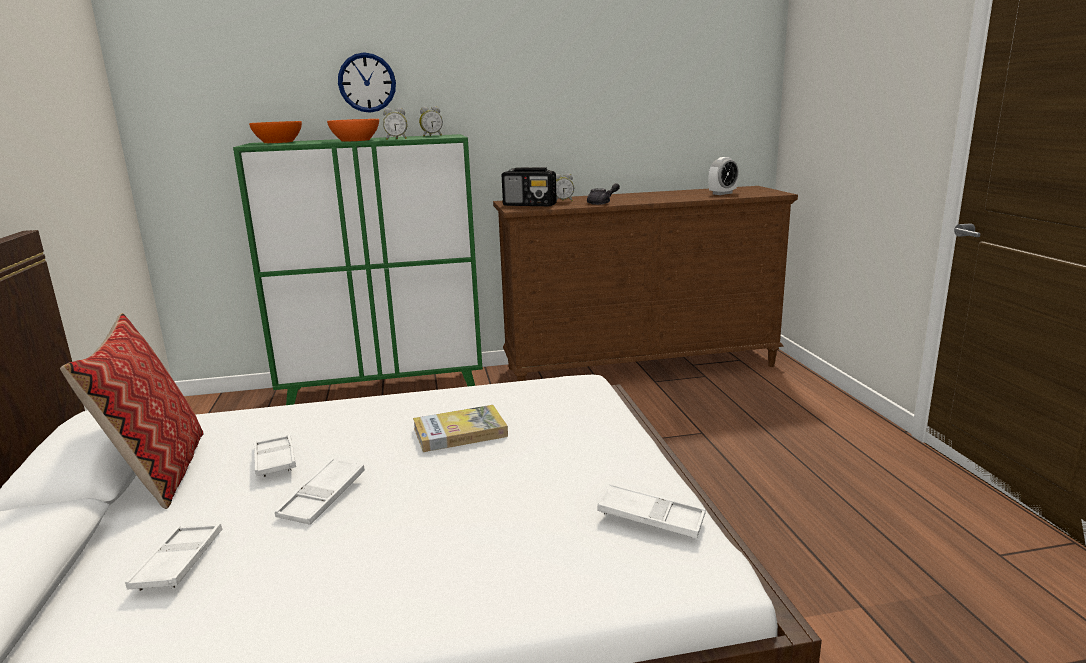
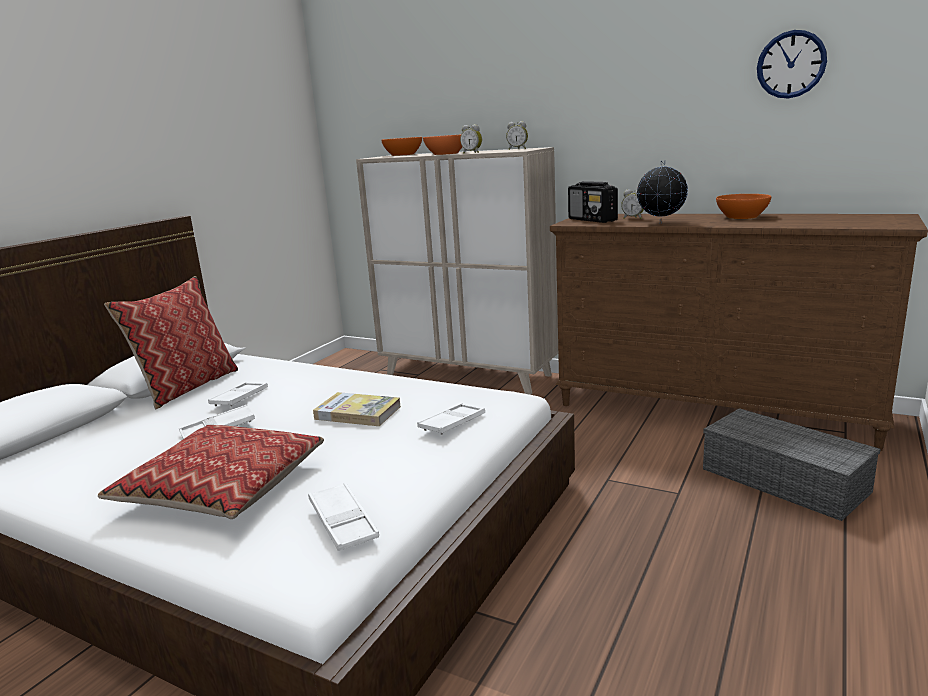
camera: 40 degrees right, 0 degrees up
(179, 562) = (112, 441): white tray -> white tray (452, 423)
(367, 82) = (478, 101): wall clock -> wall clock (791, 64)
(384, 390) = (468, 375): green cabinet -> beige cabinet
(458, 543) = (222, 486): none -> pillow
(602, 203) = (661, 223): grey teapot -> globe
(650, 194) = (742, 217): none -> orange bowl
(722, 193) = (829, 221): alarm clock -> none
(751, 401) = (786, 480): none -> grey storage box

